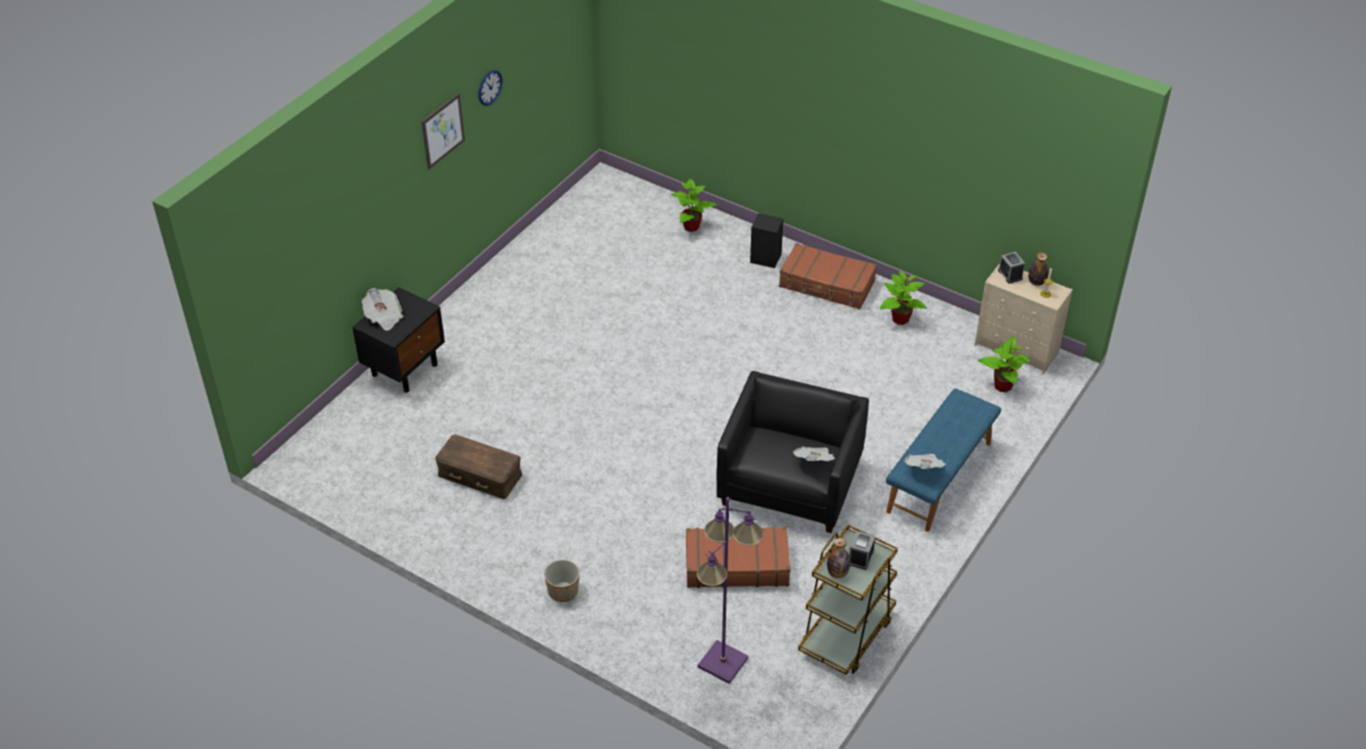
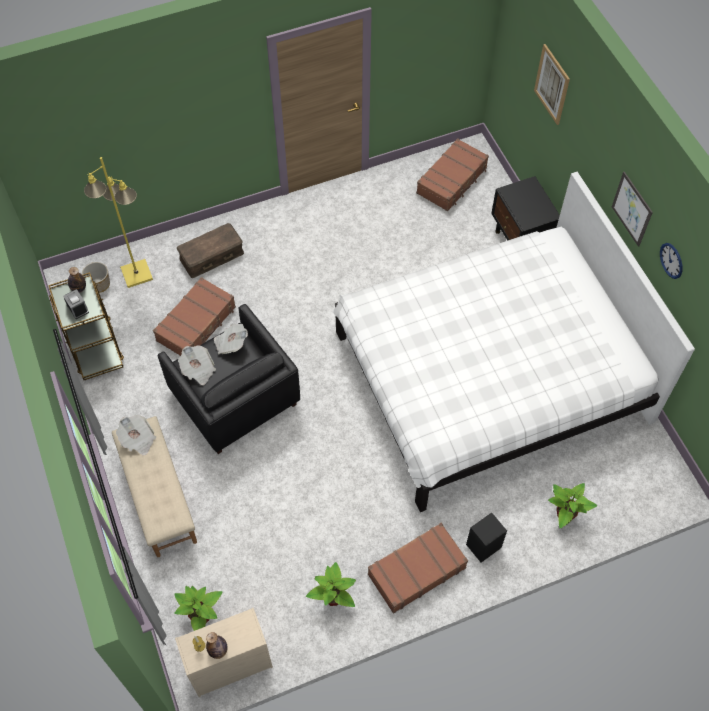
camera: 125 degrees right, 15 degrees up
(316, 222) = (552, 84): none -> picture
(356, 457) = (452, 180): none -> brown suitcase
(383, 317) = (532, 196): newspaper -> newspaper (231, 343)
(479, 475) = (386, 233): brown storage box -> brown storage box (211, 255)
(563, 590) = (257, 228): planter -> planter (99, 284)
(595, 322) = (489, 375): none -> white bed
(723, 663) = (136, 273): purple floor lamp -> yellow floor lamp
(940, 477) = (158, 496): blue bench -> beige bench
(1010, 274) = (244, 635): alarm clock -> none

